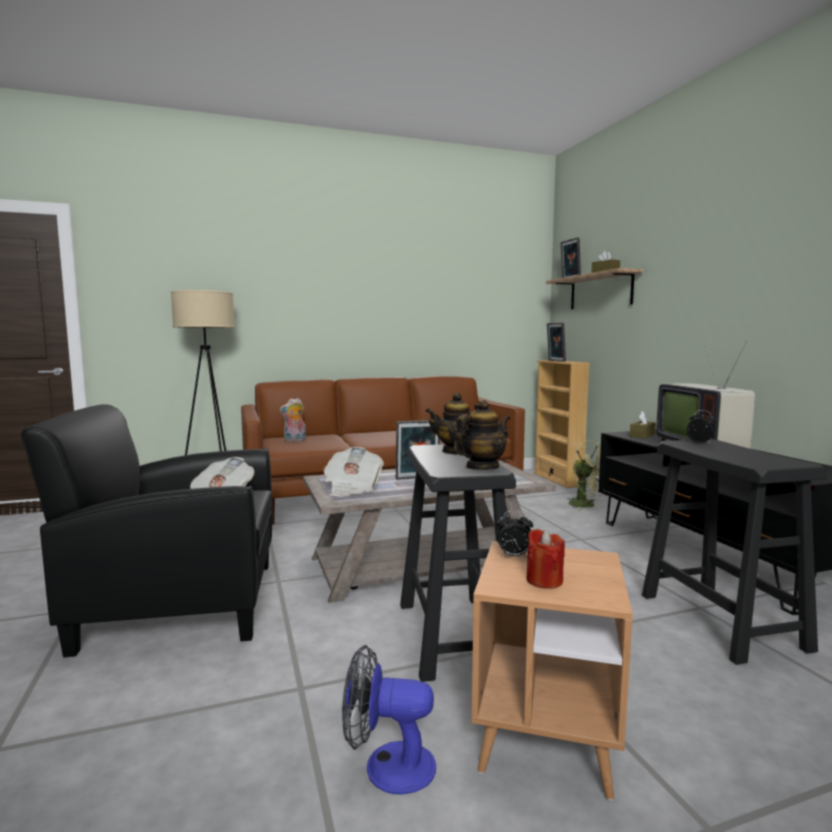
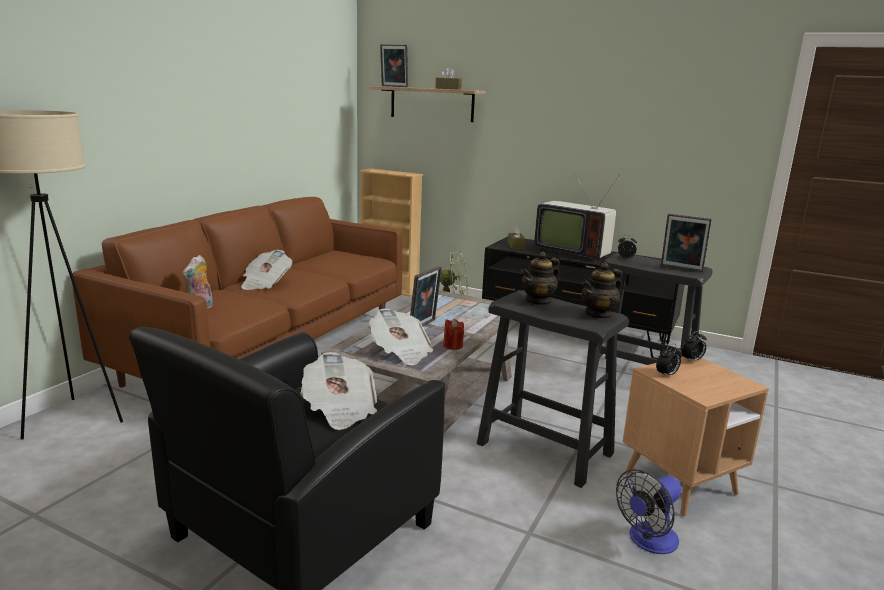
camera: 45 degrees left, 10 degrees up
(369, 435) = (265, 283): none -> newspaper
(481, 467) = (599, 314): teapot -> teapot turned 135 degrees counterclockwise
(544, 580) = (710, 384): red candle -> red candle (453, 346)
(555, 361) = (386, 172): picture frame -> picture frame (681, 269)
(593, 556) = (692, 360): none -> alarm clock

